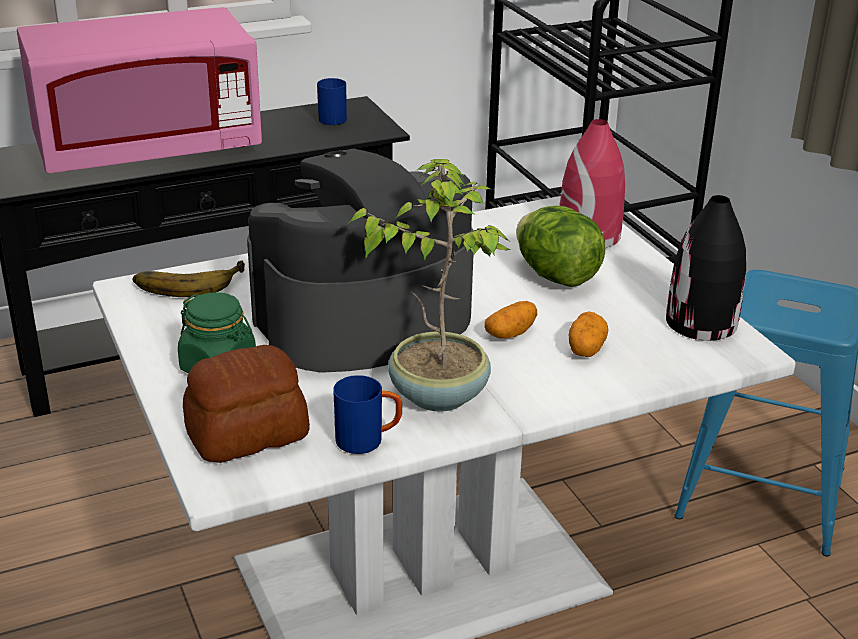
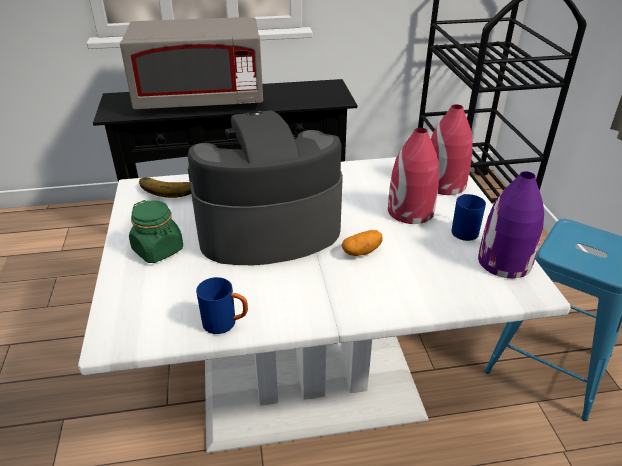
camera: 15 degrees right, 5 degrees up
(148, 149) = (201, 100): pink microwave -> grey microwave
(245, 434) = (147, 304): bread -> none
(331, 118) = (314, 90): blue mug -> blue mug (463, 229)
(437, 393) = (291, 292): potted plant -> none
(556, 276) = (410, 211): lettuce -> red vase
(586, 348) = (411, 271): potato -> none
(701, 323) = (504, 262): black vase -> purple vase

